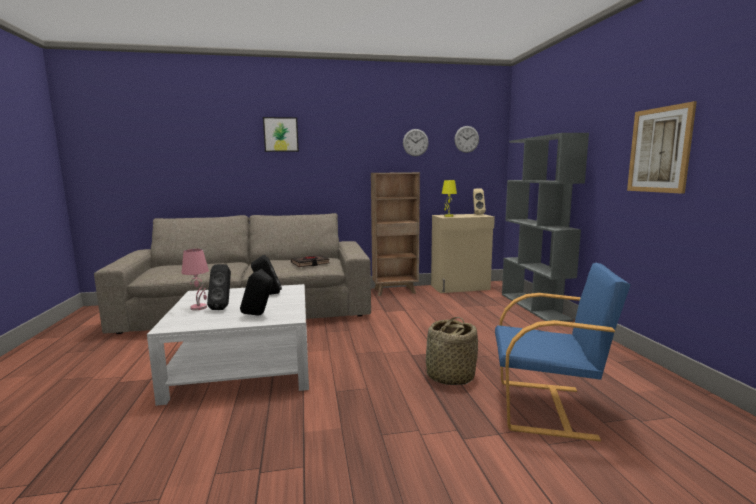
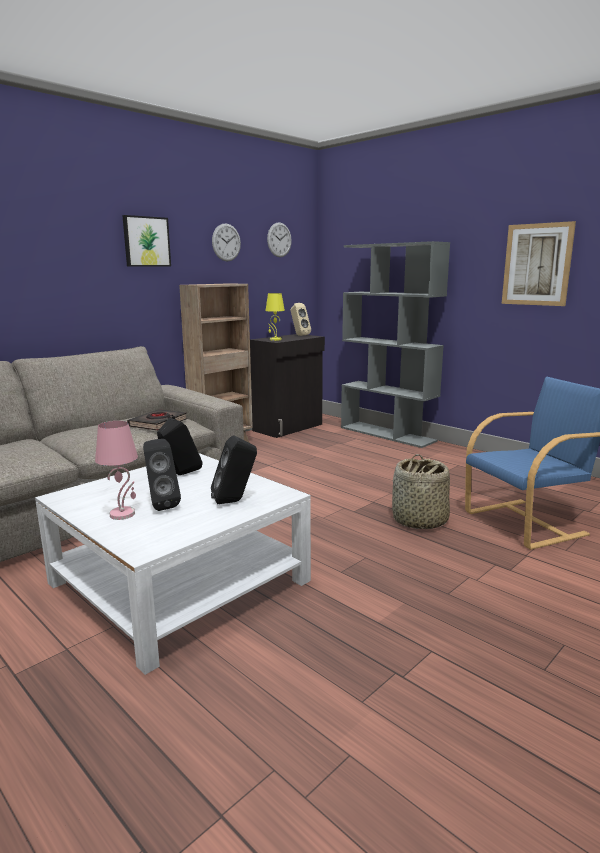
camera: 35 degrees left, 5 degrees up
(281, 134) = (45, 223): picture -> picture (146, 241)
(460, 287) = (289, 427): beige cabinet -> black cabinet

